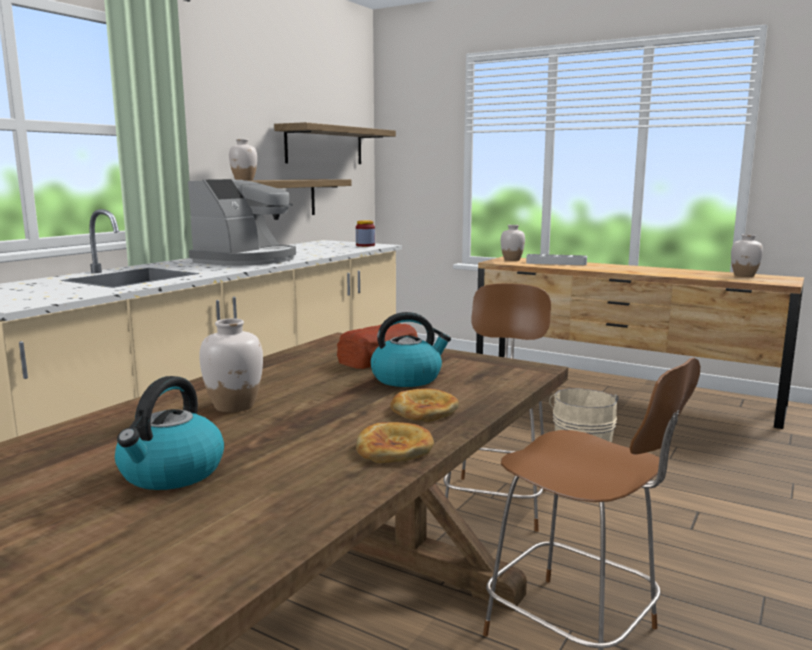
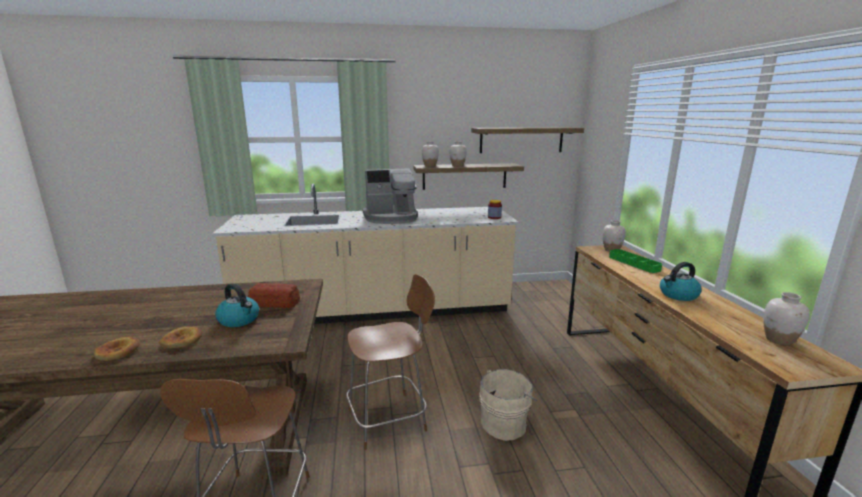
camera: 50 degrees right, 5 degrees up
(171, 473) = (77, 324): kettle -> kettle (678, 295)
(234, 406) = (169, 304): white vase -> white vase (457, 166)
(556, 263) = (633, 263): grey tray -> green tray

